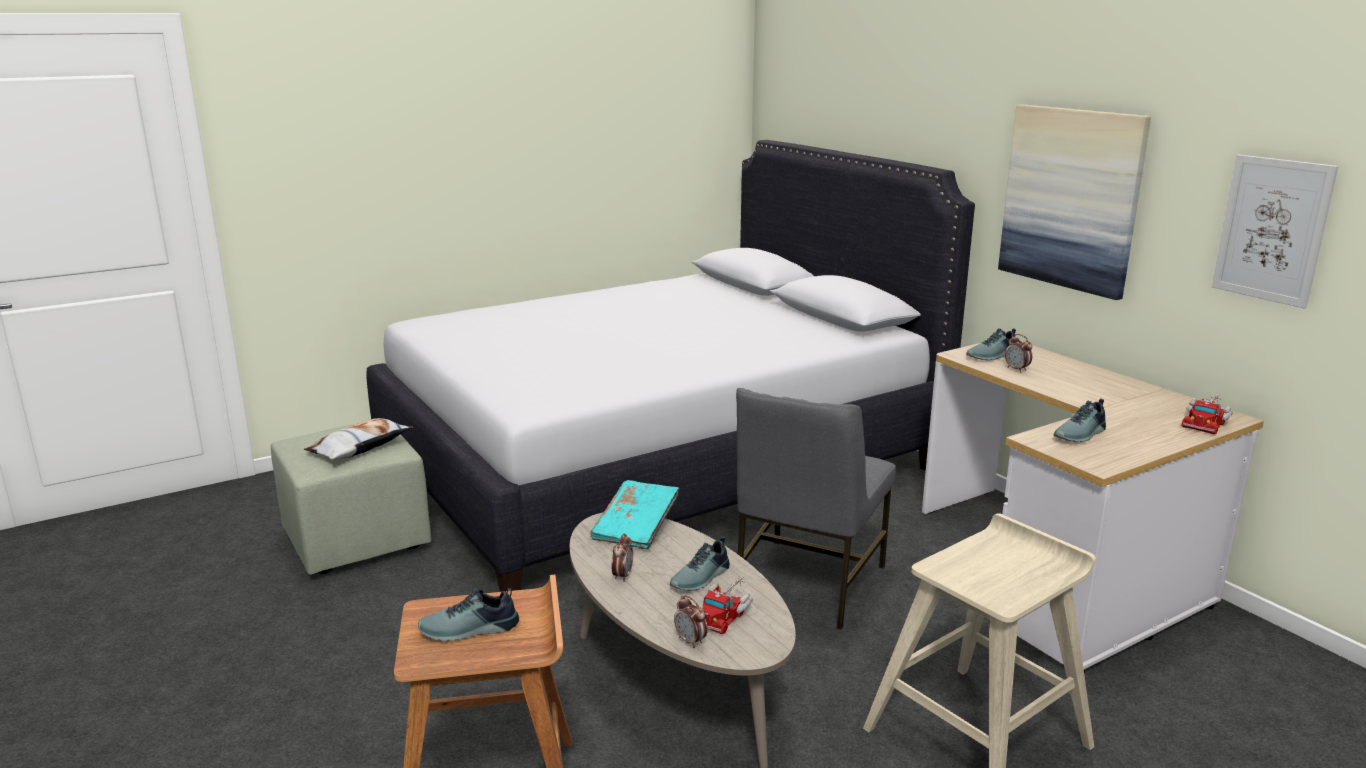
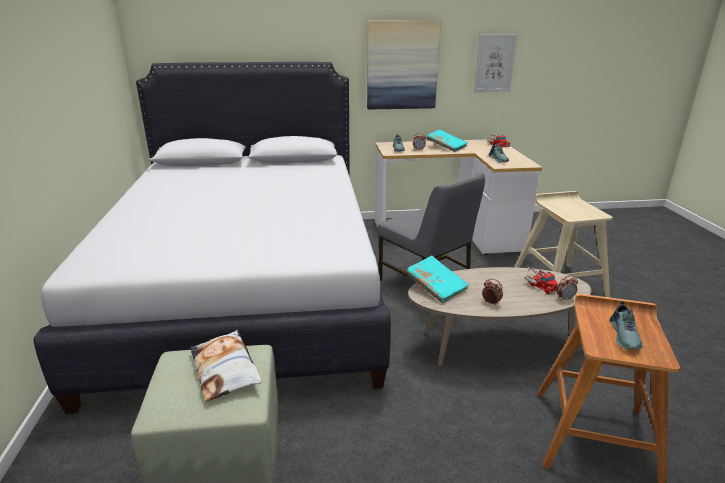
camera: 65 degrees left, 5 degrees up
(702, 578) = (503, 282): shoe -> none
(1084, 385) = (446, 147): none -> turquoise book

